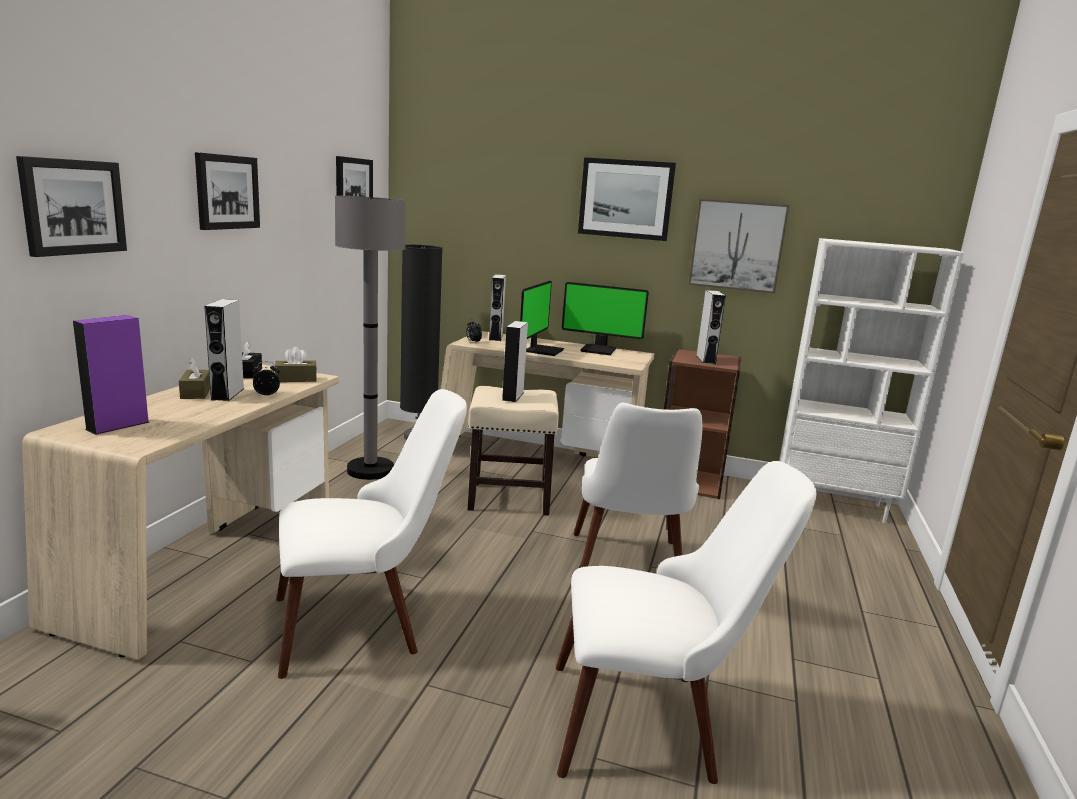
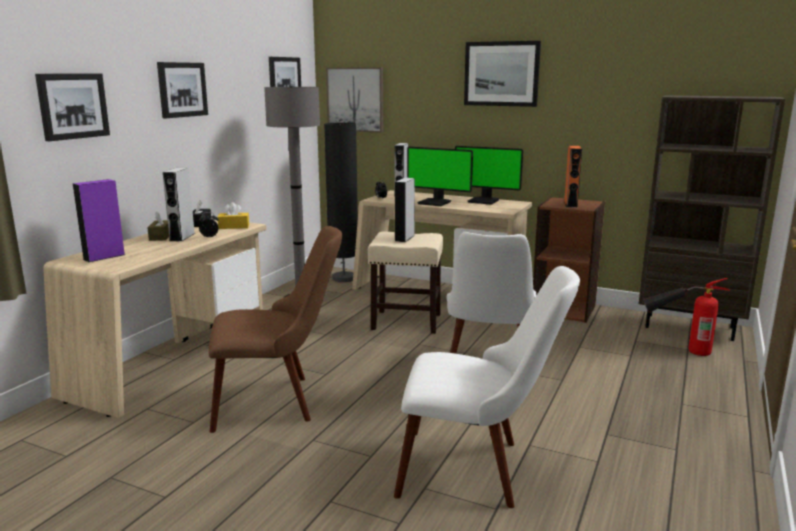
camera: 10 degrees right, 0 degrees up
(296, 379) = (234, 226): brown tissue box -> yellow tissue box
(367, 621) = (278, 400): white chair -> brown chair
(542, 350) = (435, 202): monitor -> monitor turned 90 degrees clockwise
(705, 360) = (570, 204): grey speaker -> orange speaker
(737, 245) = (596, 106): picture -> picture (355, 99)
(831, 534) = (678, 349): none -> fire extinguisher
(833, 505) = (690, 327): white bookcase -> brown bookcase

